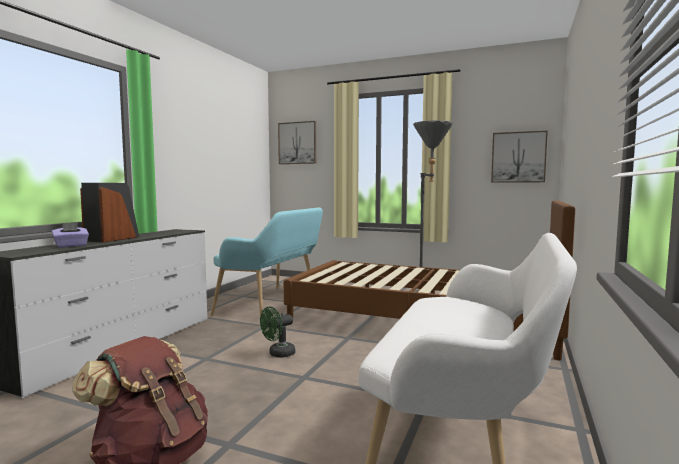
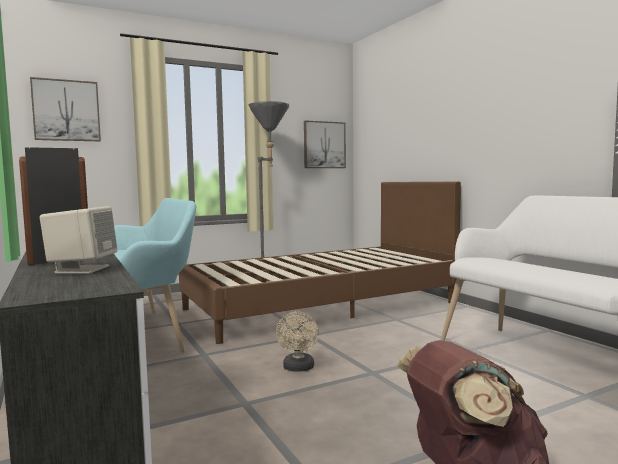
camera: 50 degrees left, 0 degrees up
(71, 246) = (82, 269): purple tissue box -> beige speaker
(278, 354) = (298, 368): green fan -> beige fan

